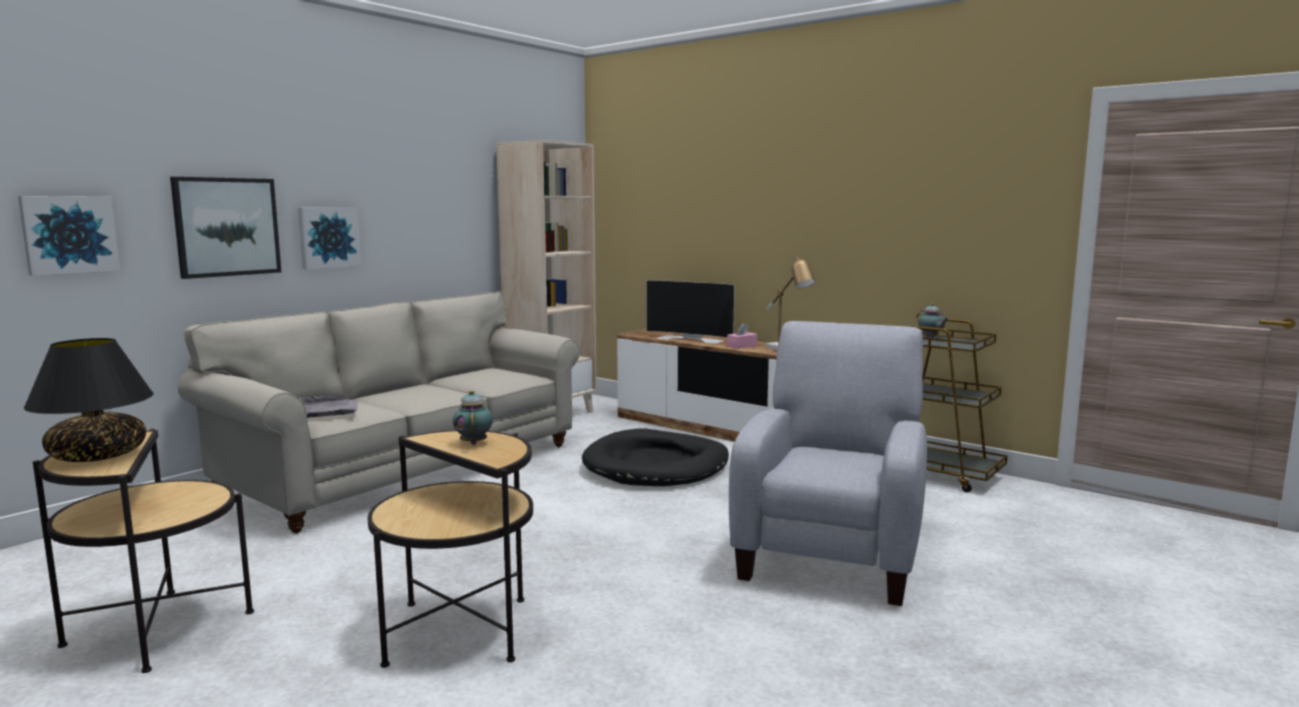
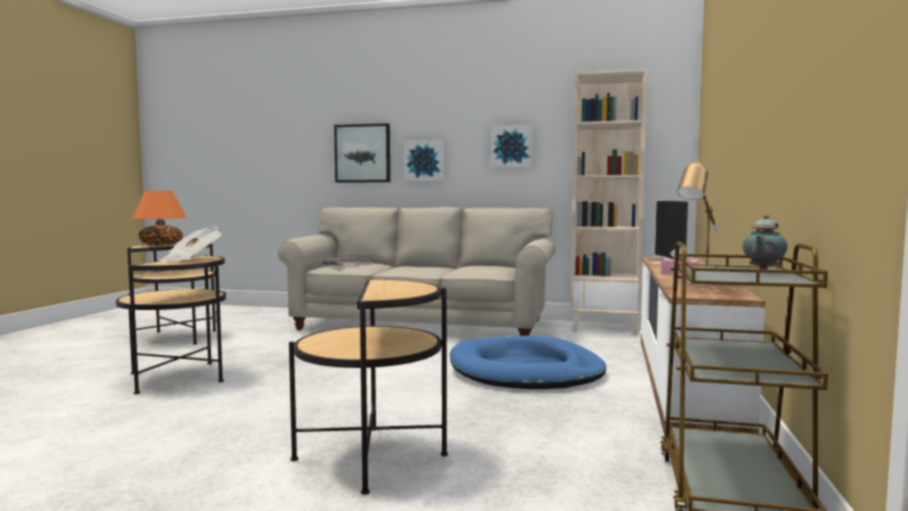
camera: 65 degrees right, 5 degrees down
(69, 234) = (290, 157): picture -> picture (512, 146)
(97, 456) = (161, 245): black table lamp -> orange table lamp
(474, 443) = (191, 260): teapot -> newspaper
(656, 465) = (526, 371): black dog bed -> blue dog bed
(832, 551) = (369, 457): grey armchair -> side table

